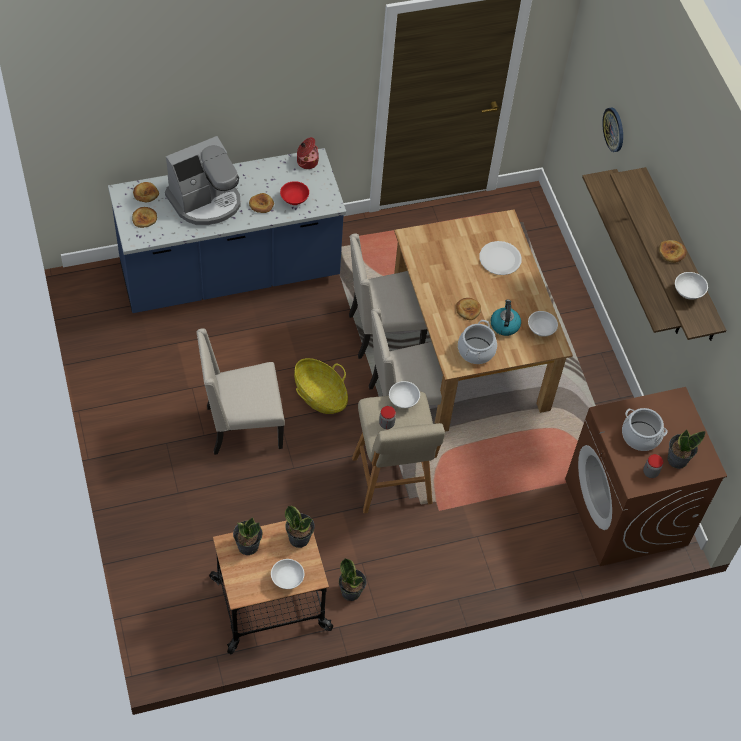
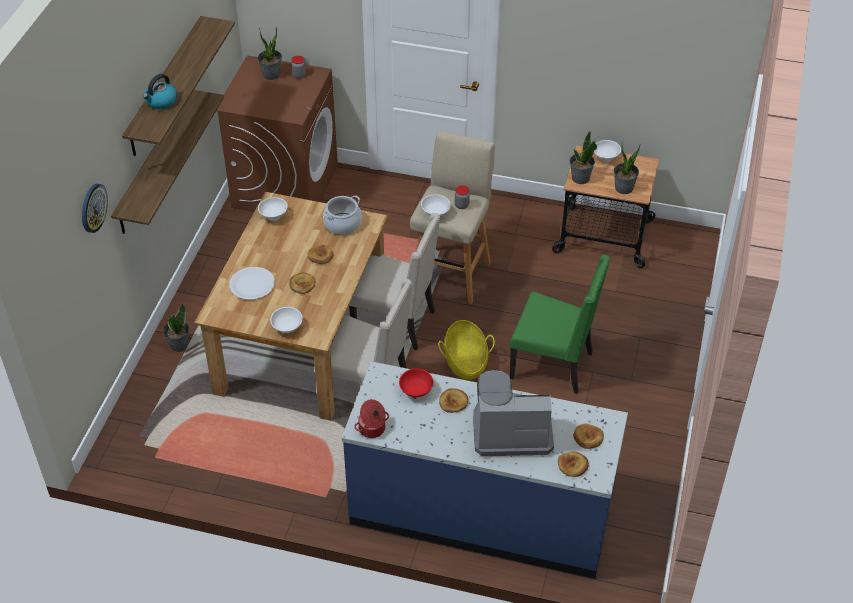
camera: 145 degrees left, 10 degrees down
(242, 426) = (554, 365): beige chair -> green chair
(351, 591) = (535, 220): potted plant -> potted plant (179, 345)
(504, 325) = (300, 233): kettle -> kettle (161, 102)
(640, 436) = (283, 95): cooking pot -> none
(671, 252) = (180, 71): bread -> bread (302, 284)
(687, 294) = (202, 43): white bowl -> white bowl (288, 328)

